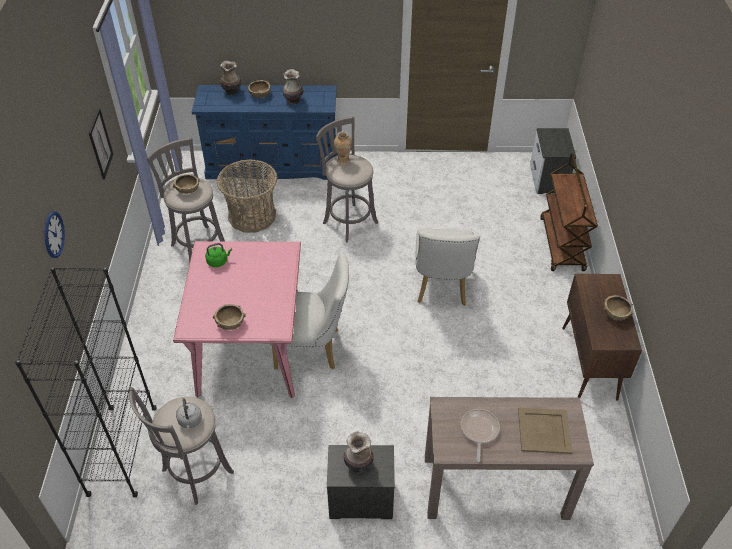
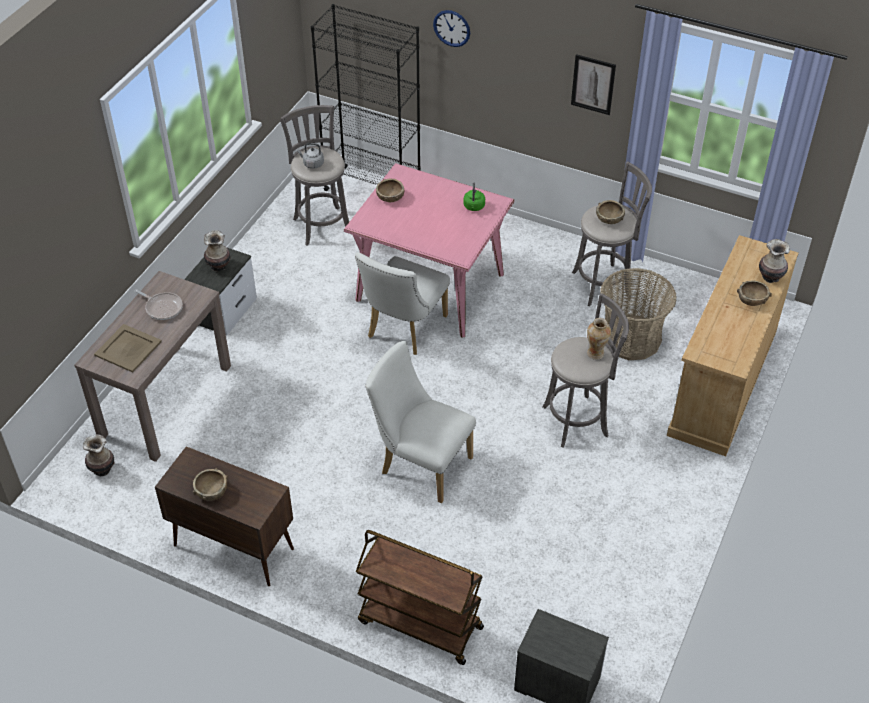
camera: 115 degrees right, 0 degrees up
(273, 165) = (723, 383): blue dresser -> beige dresser
(293, 101) = (725, 326): vase -> vase (102, 469)

